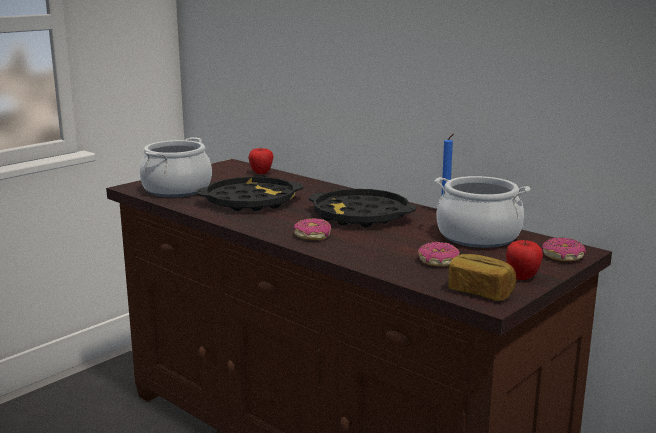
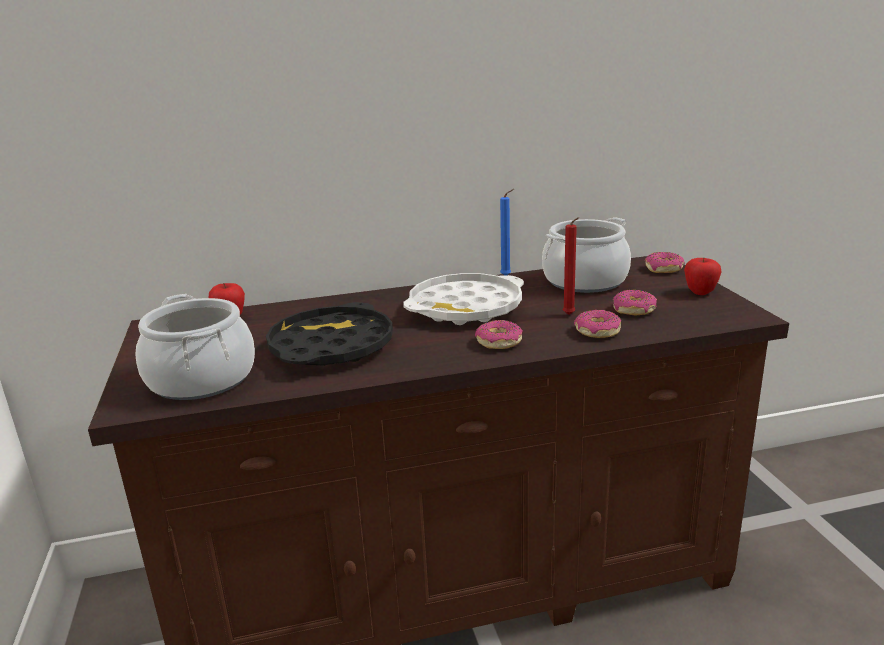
camera: 55 degrees left, 5 degrees up
(360, 216) = (465, 308): black tray -> white tray
(373, 257) = (597, 331): none -> donut
(393, 245) = (570, 315): none -> red candle
(480, 292) = (722, 314): bread -> none

